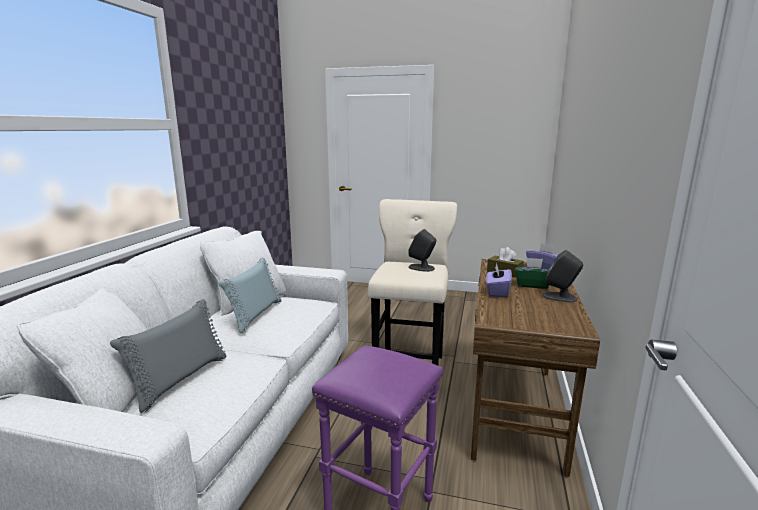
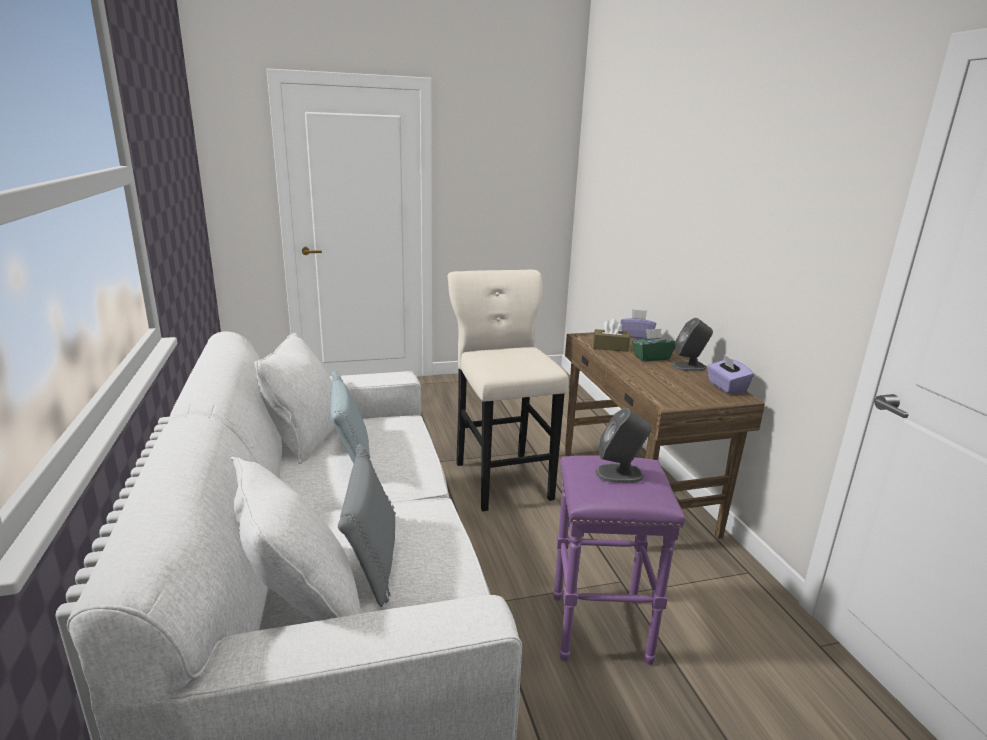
camera: 30 degrees left, 5 degrees up
(421, 268) = (522, 354): grey speaker -> grey speaker (620, 474)
(497, 292) = (633, 371): purple tissue box -> purple tissue box (726, 387)

